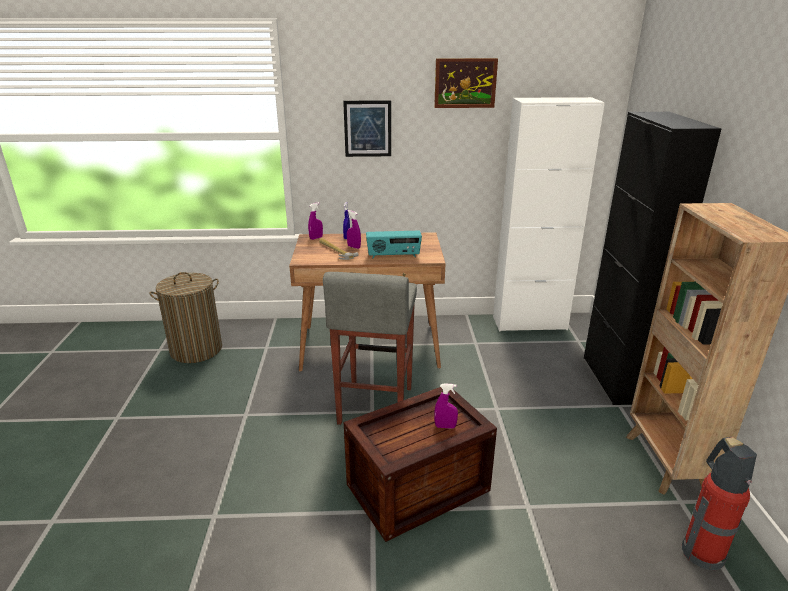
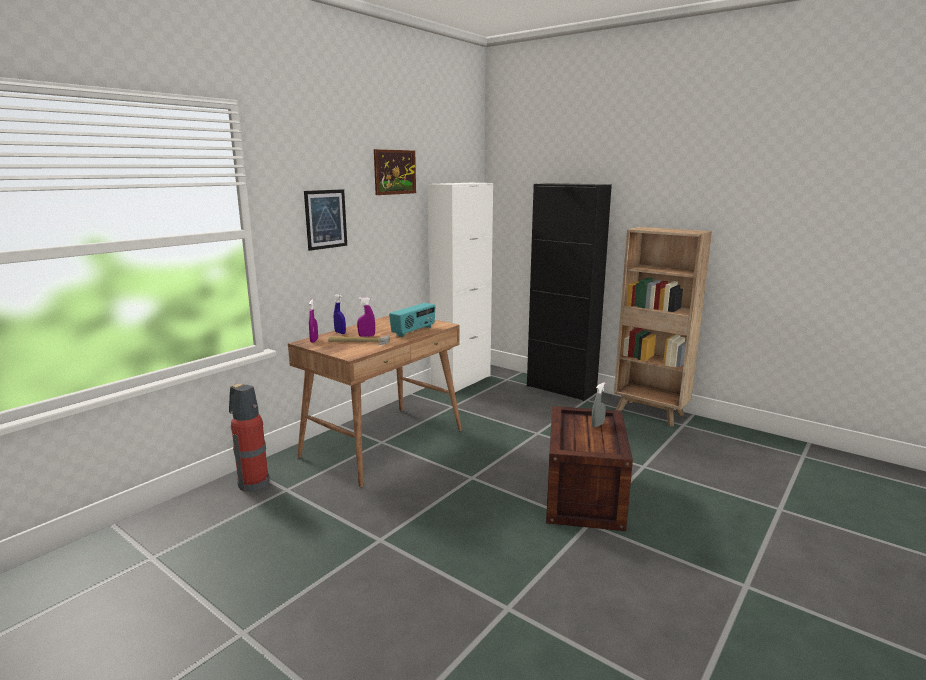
camera: 50 degrees left, 10 degrees down
(196, 349) = (206, 531): laundry basket -> none
(374, 406) = (466, 473): grey stool -> none
(445, 426) = (597, 425): purple spray bottle -> grey spray bottle
(701, 551) = (722, 438): fire extinguisher -> fire extinguisher (252, 482)

